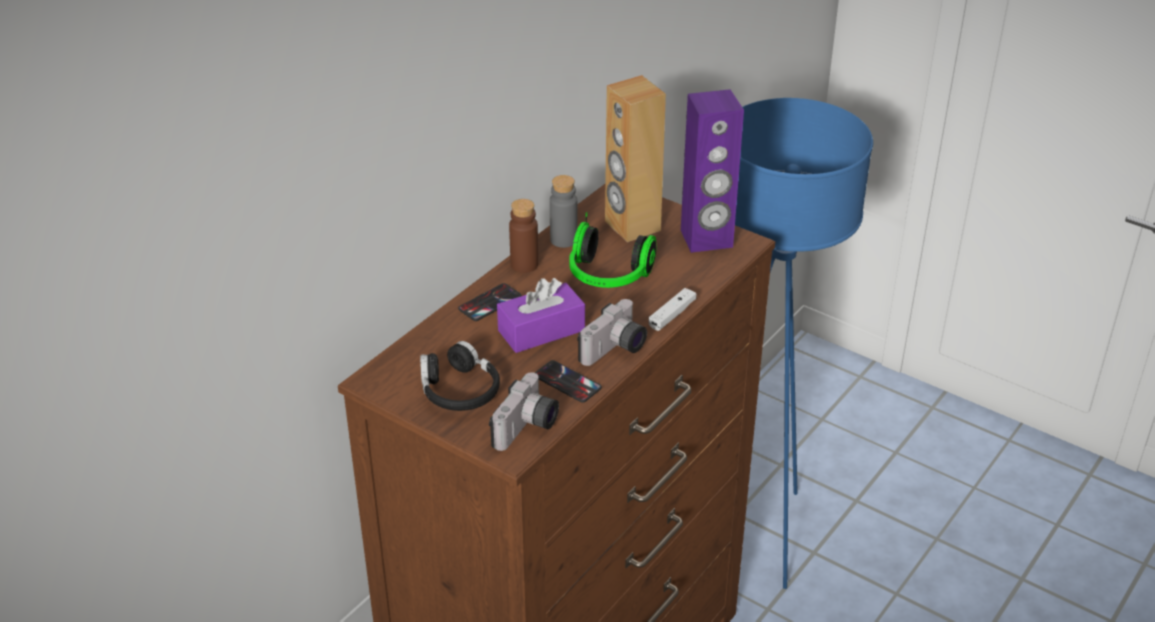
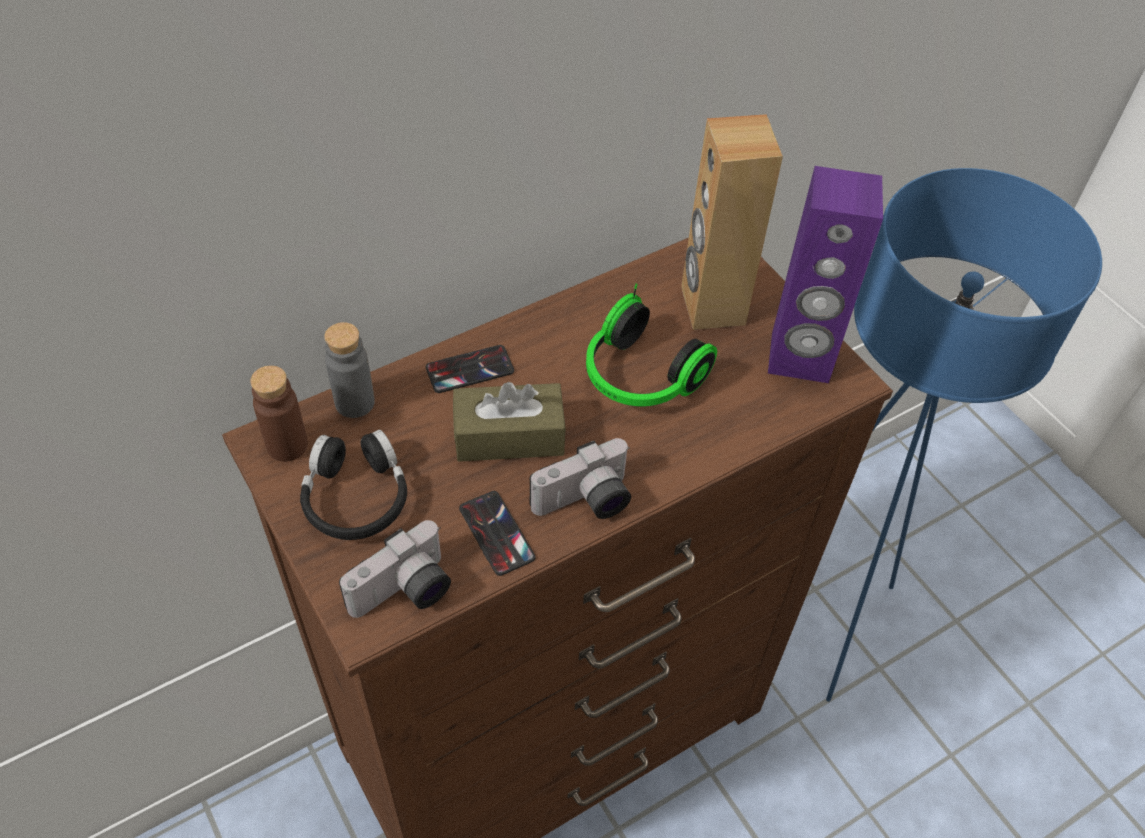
camera: 20 degrees right, 15 degrees up
(524, 264) = (544, 323): brown bottle -> brown bottle (287, 445)
(541, 330) = (509, 436): purple tissue box -> brown tissue box
(563, 240) = (613, 300): grey bottle -> grey bottle (354, 402)
(672, 315) = (690, 469): white game controller -> none

